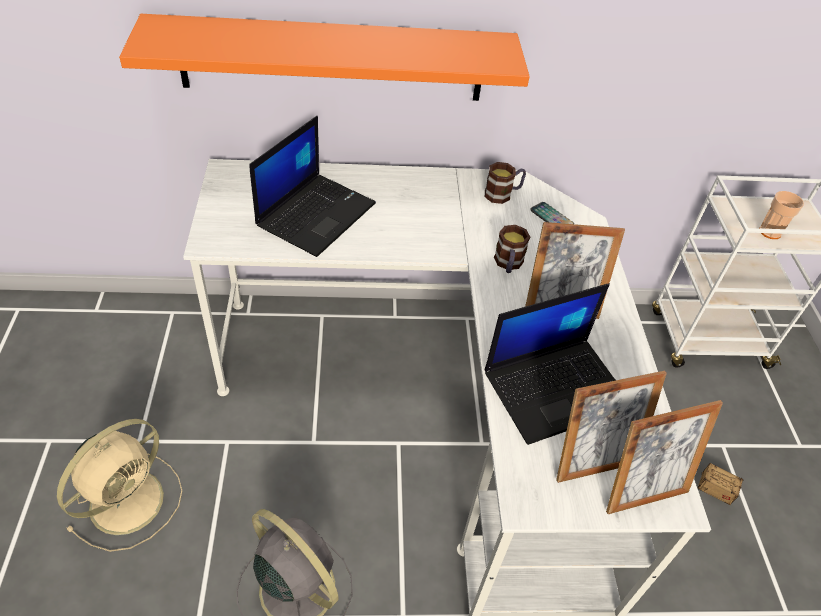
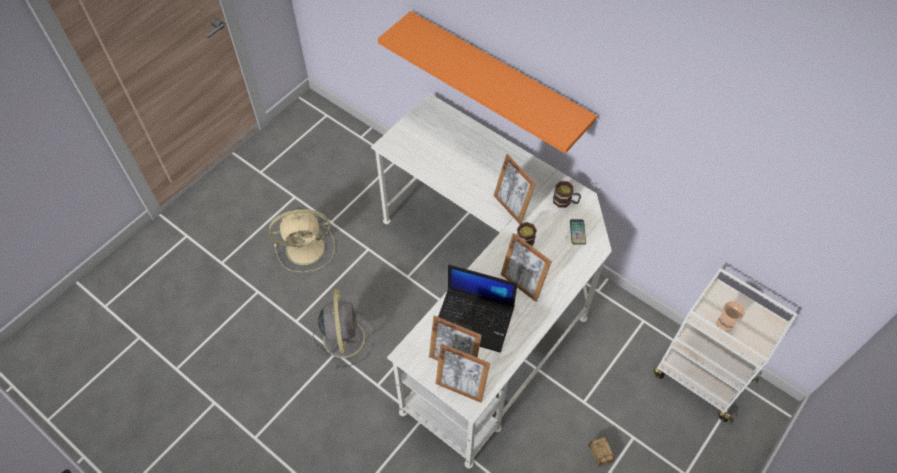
camera: 45 degrees right, 10 degrees up
(316, 213) = (452, 157): laptop -> none
(450, 231) = (511, 207): none -> picture frame

